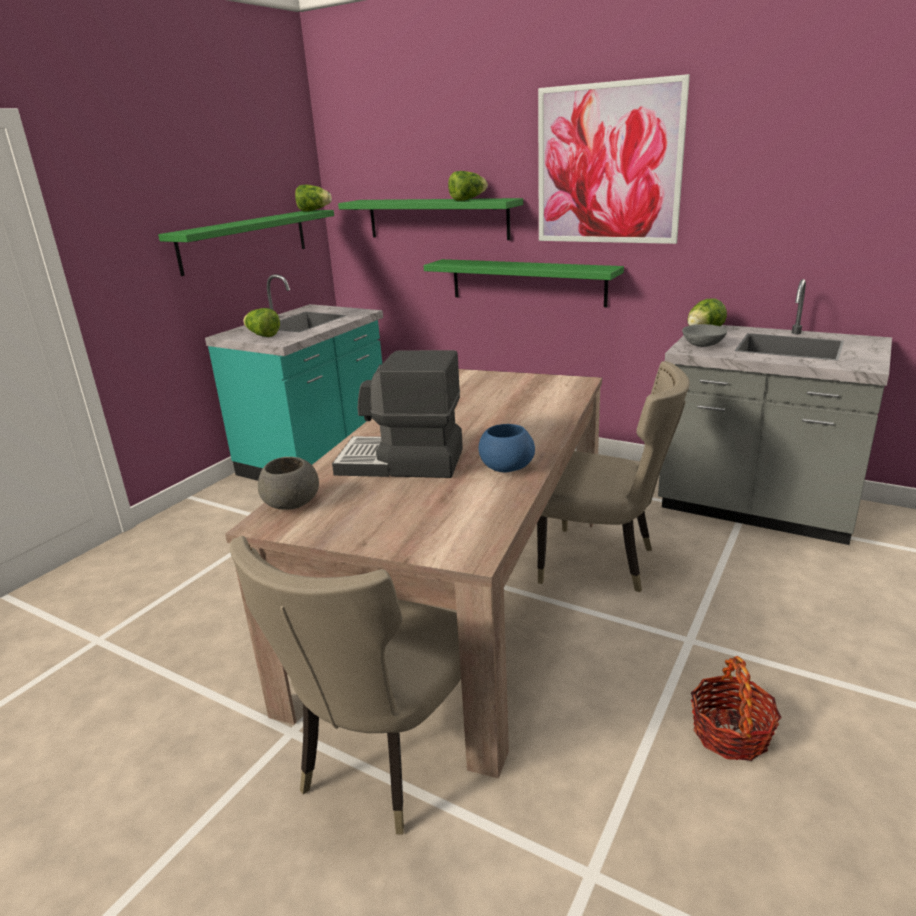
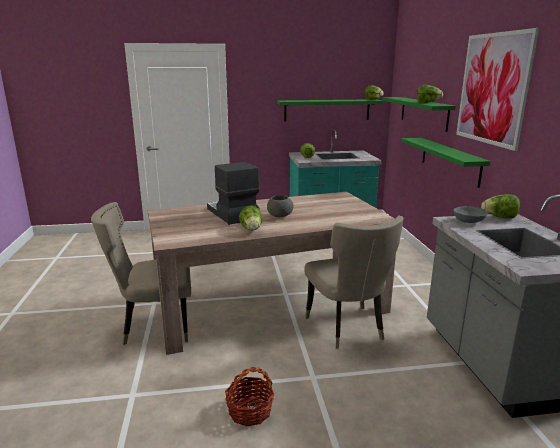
camera: 50 degrees right, 5 degrees down
(290, 504) = (177, 210): grey bowl -> grey bowl (279, 216)
(506, 467) = (252, 230): blue bowl -> lettuce

